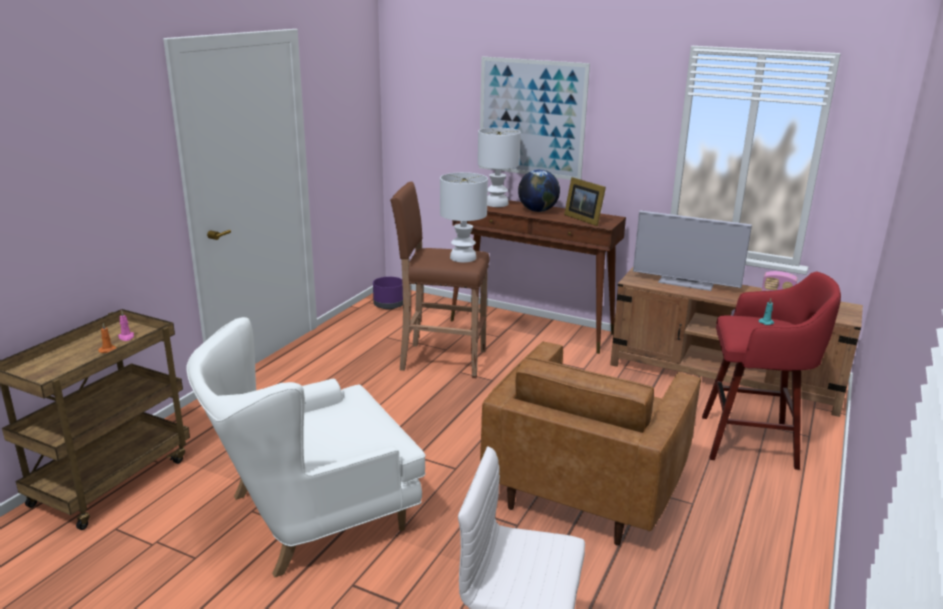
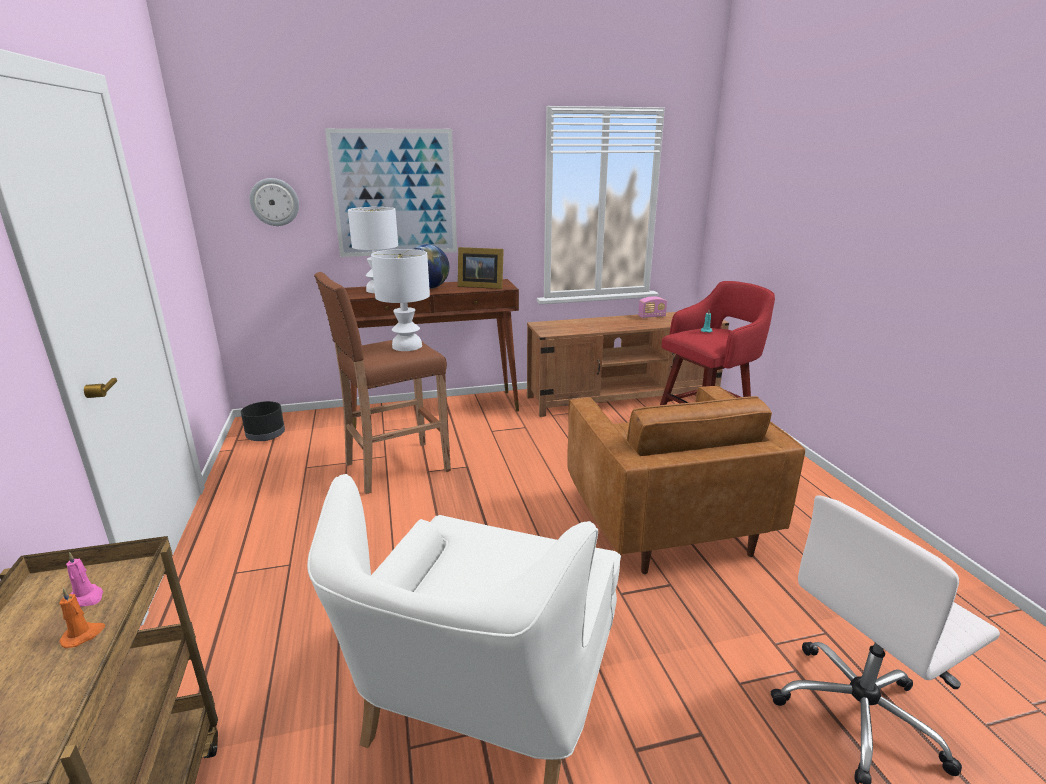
camera: 40 degrees left, 0 degrees up
(388, 305) = (265, 435): purple planter -> black planter
(437, 114) = (274, 202): none -> wall clock
(685, 283) = (585, 324): television -> none

